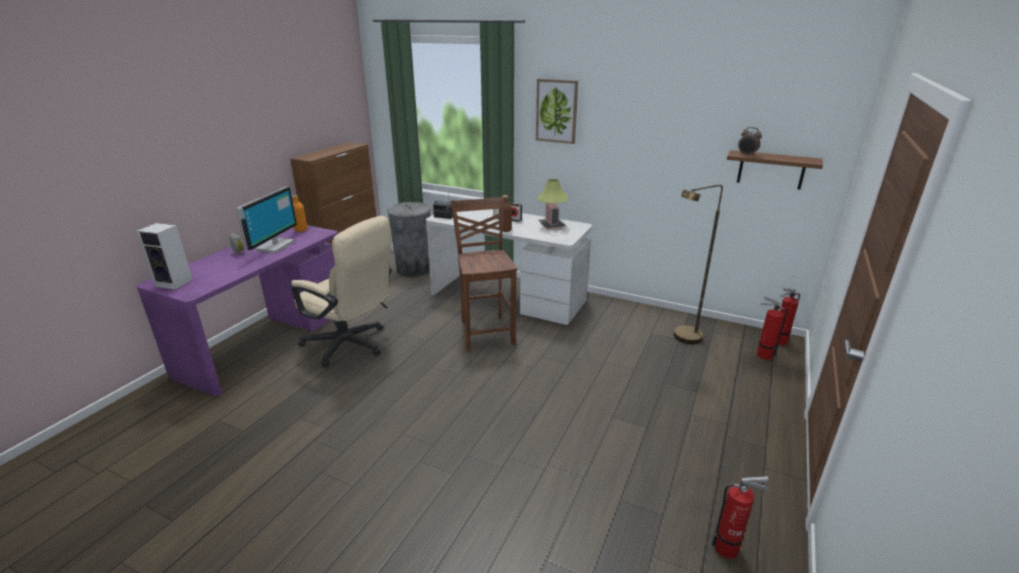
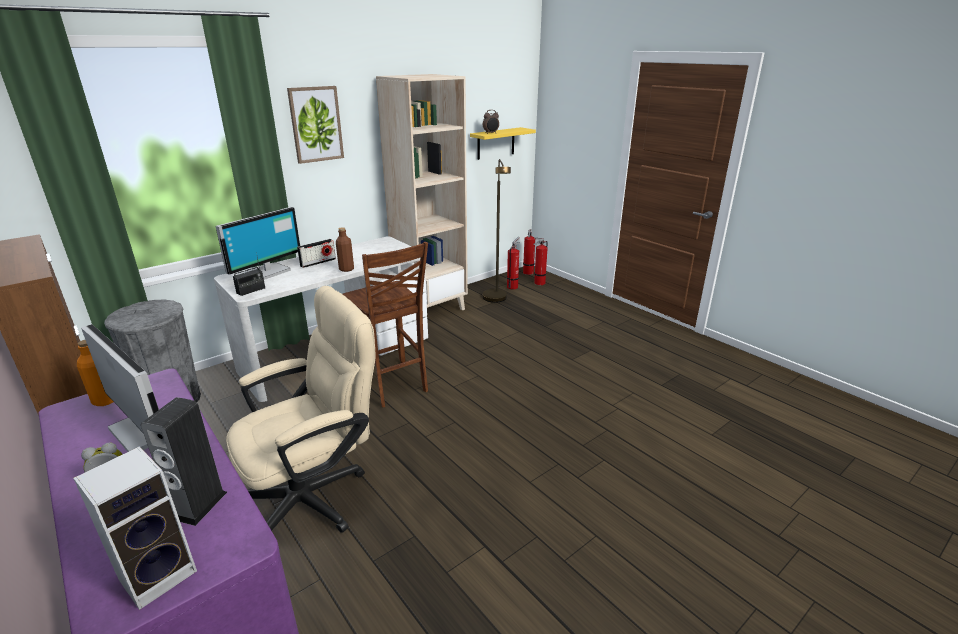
camera: 65 degrees left, 0 degrees up
(219, 275) = (199, 505): none -> speaker
(475, 211) = (267, 272): none -> monitor
(486, 332) = (392, 384): brown chair -> brown chair turned 135 degrees counterclockwise
(551, 225) = (367, 249): table lamp -> none
(620, 311) = (431, 309): none -> beige bookcase
(729, 548) = (712, 362): fire extinguisher -> fire extinguisher (513, 286)
(771, 170) = (496, 143): brown shelf -> yellow shelf

